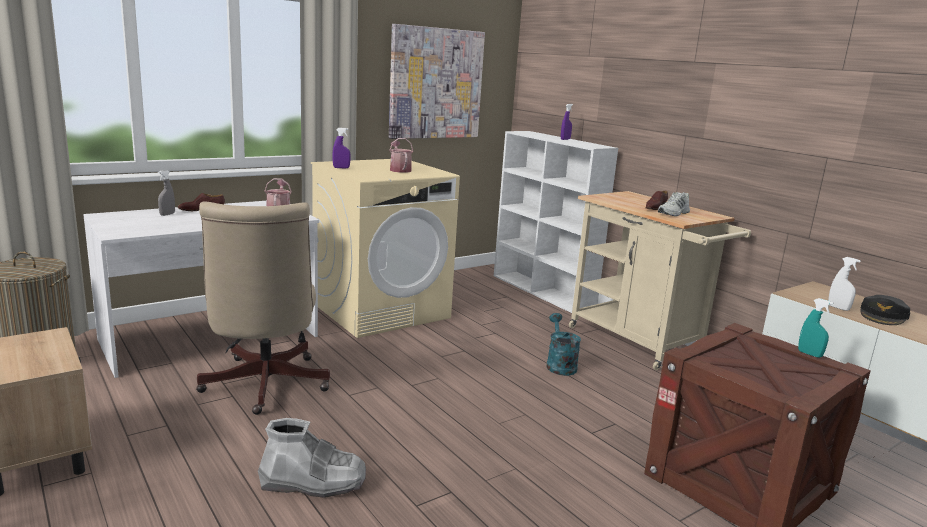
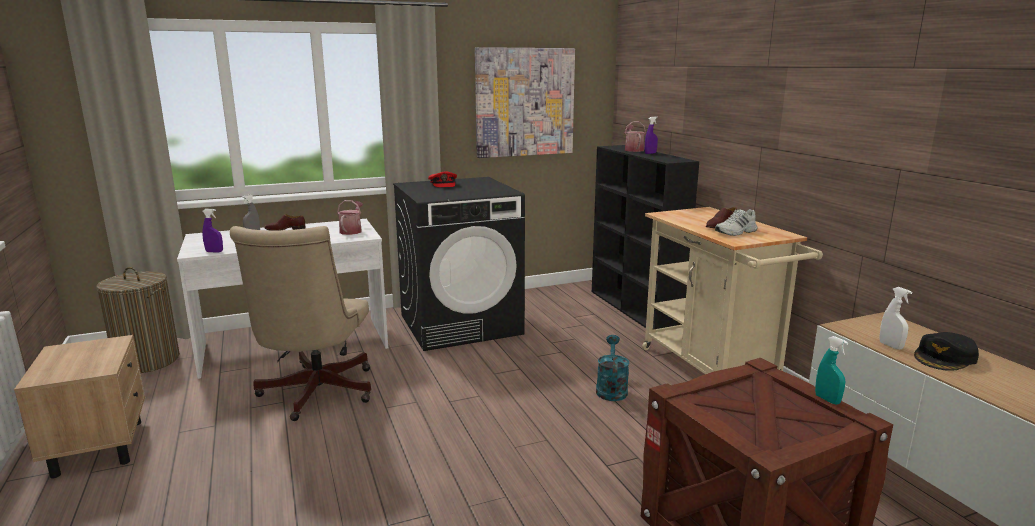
camera: 15 degrees right, 0 degrees up
(313, 482) = (308, 491): grey boot -> none
(341, 168) = (414, 188): purple spray bottle -> purple spray bottle (214, 252)
(367, 165) = (443, 184): none -> red cap
(381, 310) = (461, 324): beige washing machine -> black washing machine
(399, 169) = (469, 189): watering can -> watering can (633, 149)
(543, 291) = (635, 309): white bookcase -> black bookcase

